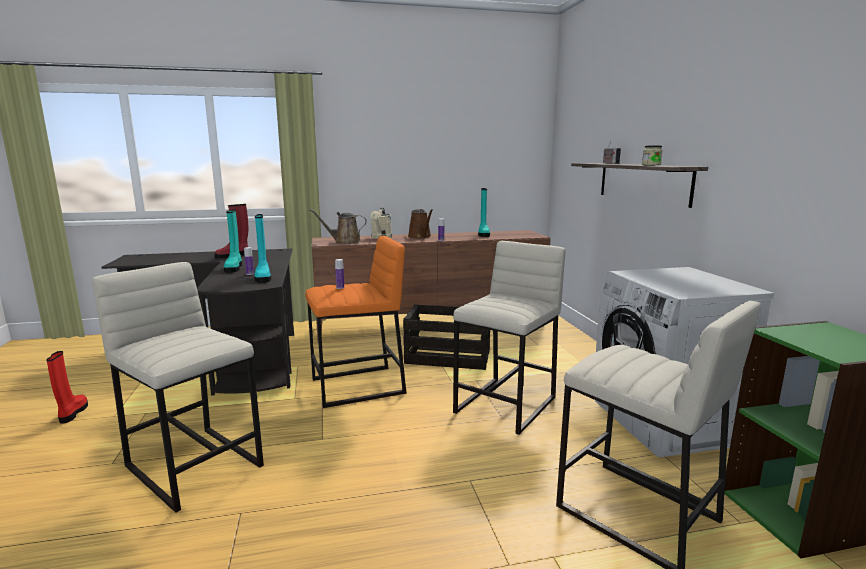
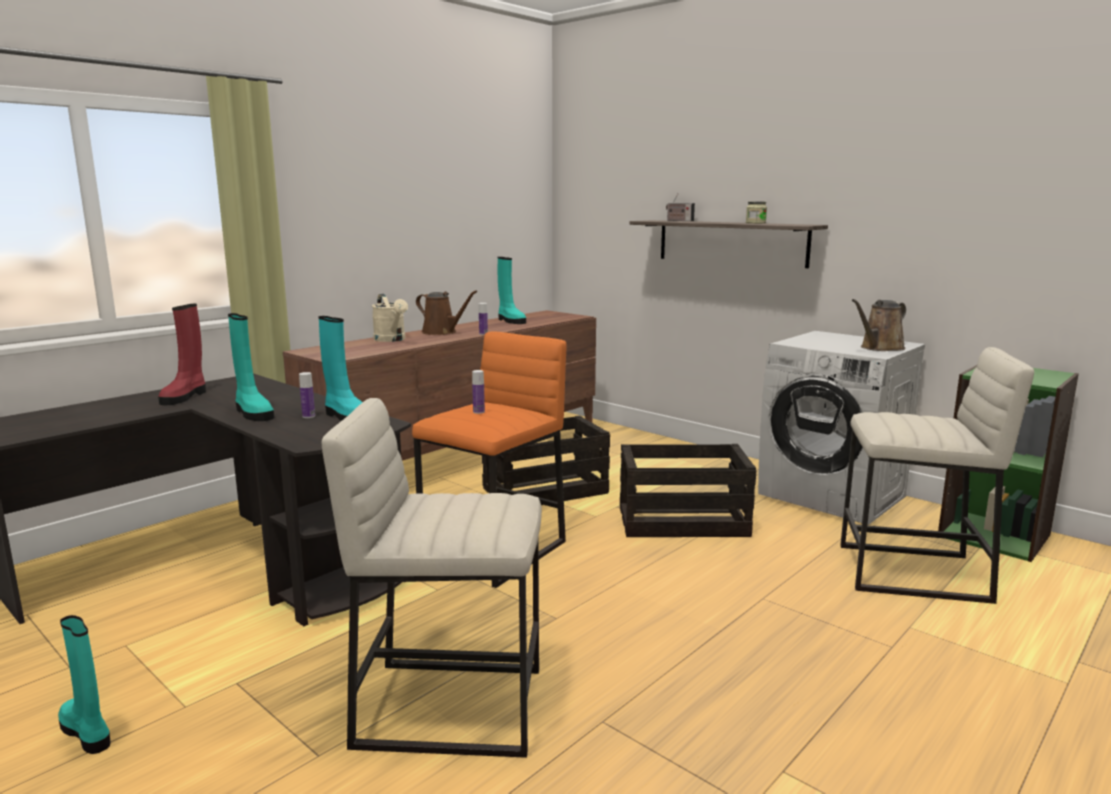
camera: 35 degrees left, 0 degrees up
(73, 413) = (88, 733): red boot -> turquoise boot
(344, 242) = (358, 351): brown watering can -> brown watering can (879, 348)
(506, 404) = (683, 521): beige stool -> crate

